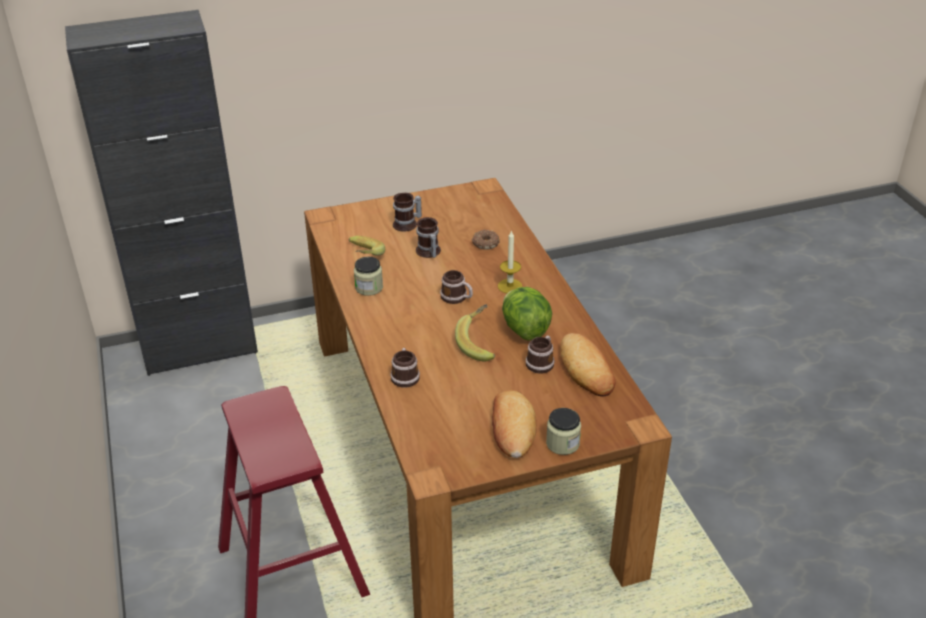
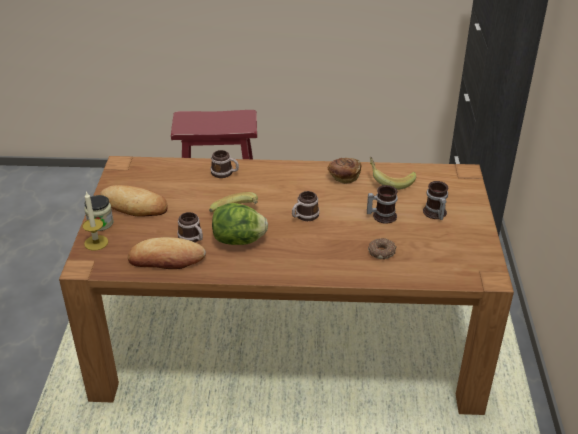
camera: 110 degrees right, 0 degrees up
(369, 287) = (344, 176): jar -> bread
(510, 286) = (304, 249): candle -> candle (96, 242)

